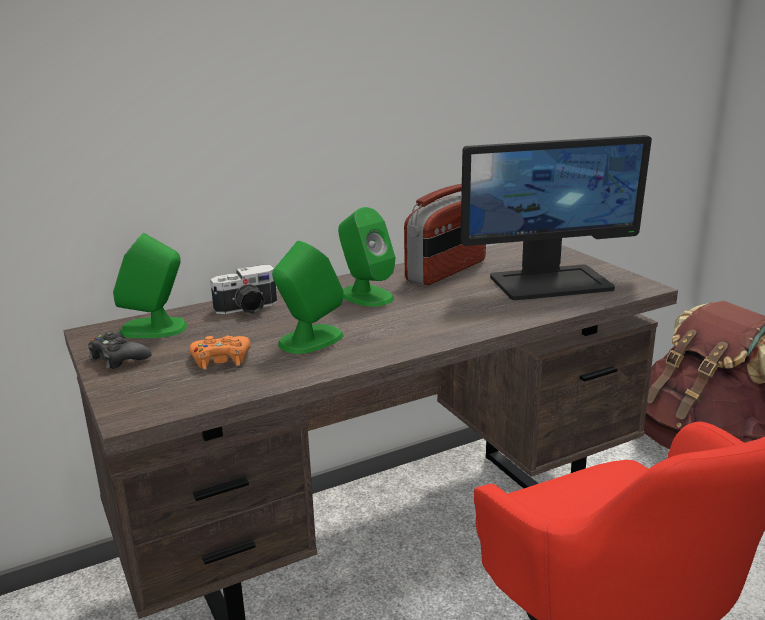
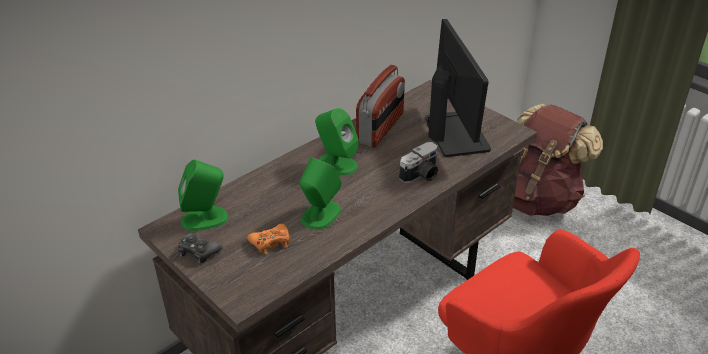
camera: 15 degrees left, 15 degrees up
(248, 309) = (260, 189): camera -> camera (421, 175)
(550, 282) = (454, 133): monitor -> monitor turned 75 degrees counterclockwise

